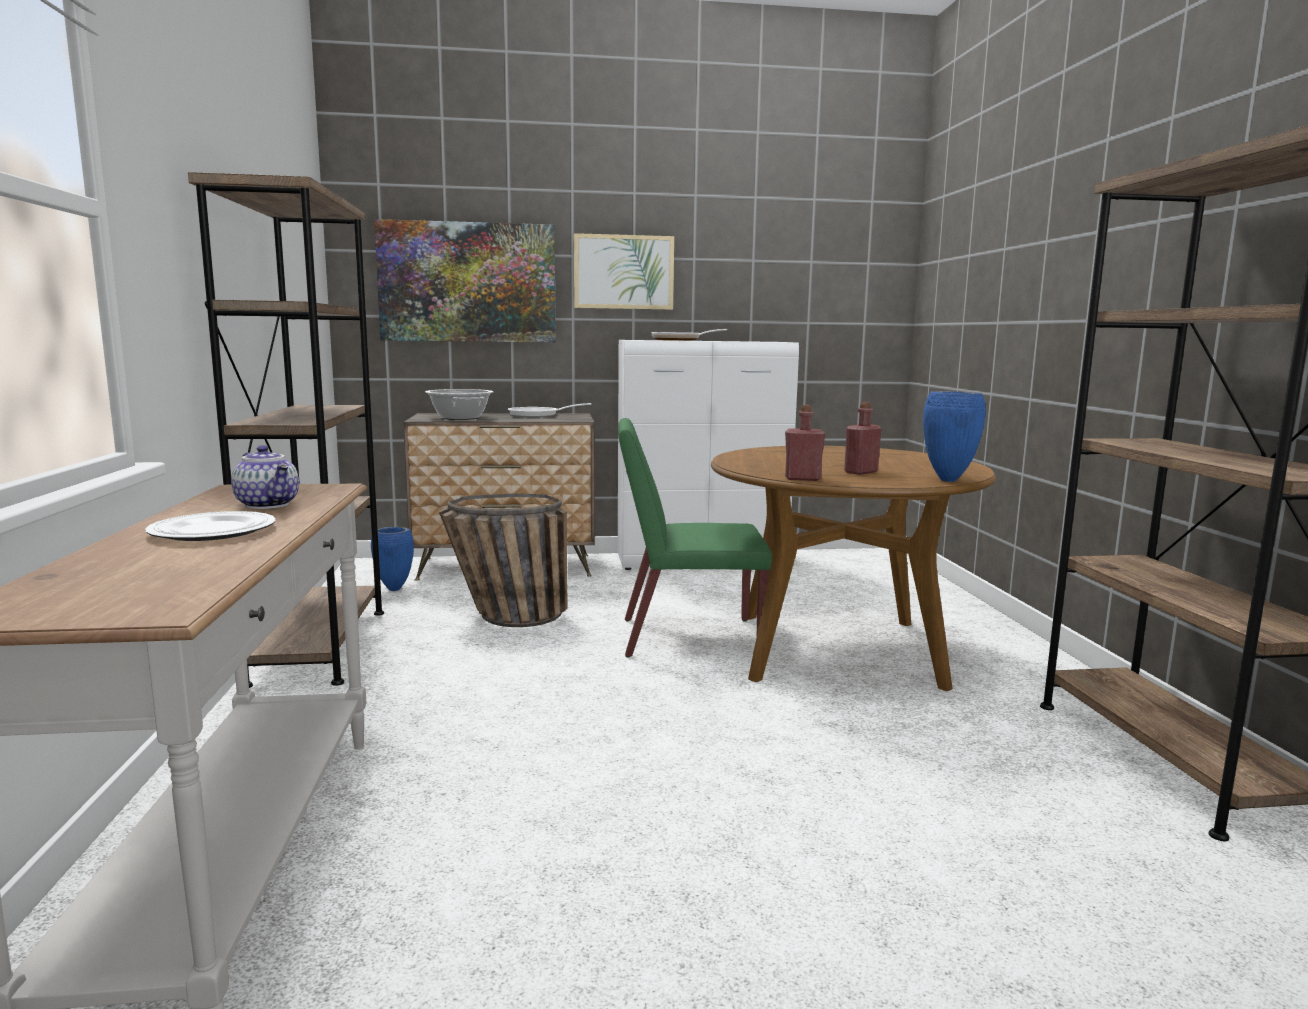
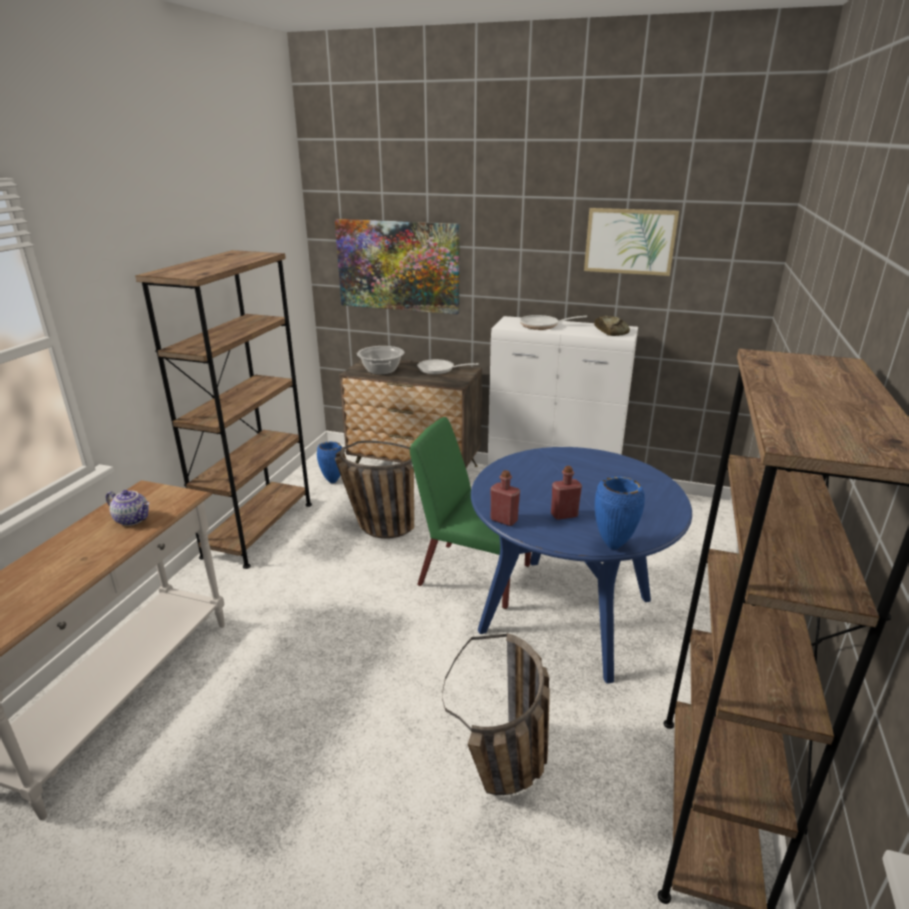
camera: 25 degrees right, 15 degrees up
(211, 531) = (76, 554): plate -> none
(269, 504) = (133, 519): teapot -> teapot turned 45 degrees counterclockwise
(623, 272) = (511, 262): picture -> picture (630, 241)
(761, 341) = (611, 331): none -> bread
(837, 649) = (566, 614): brown dining table -> blue dining table
(937, 790) = (507, 776): none -> basket

